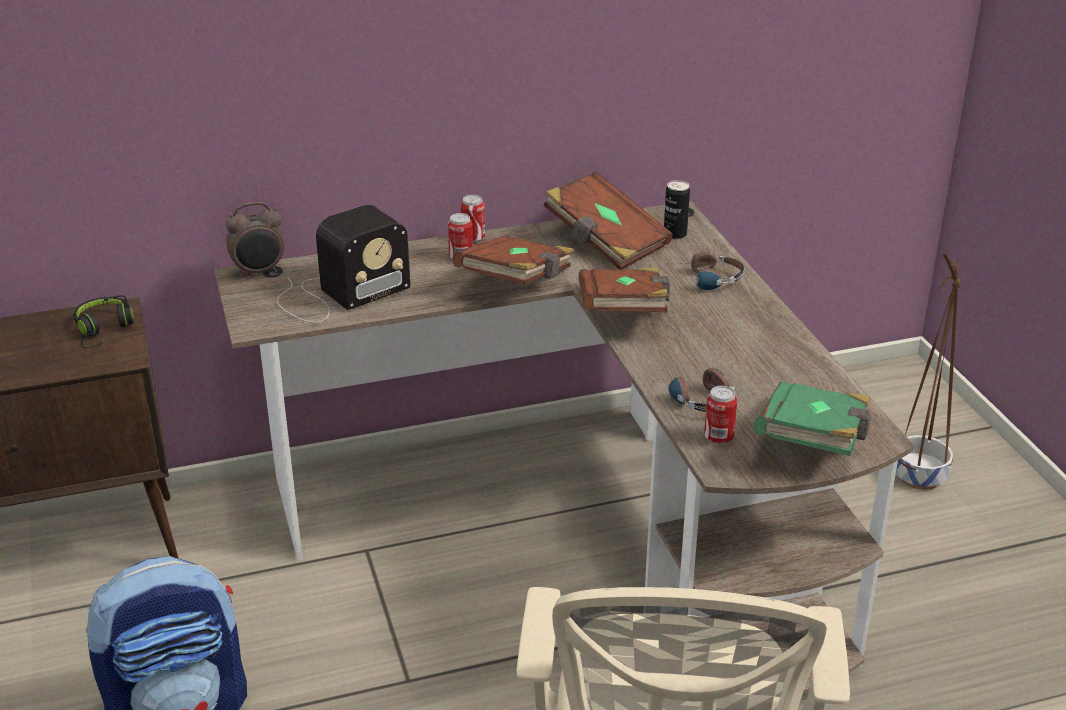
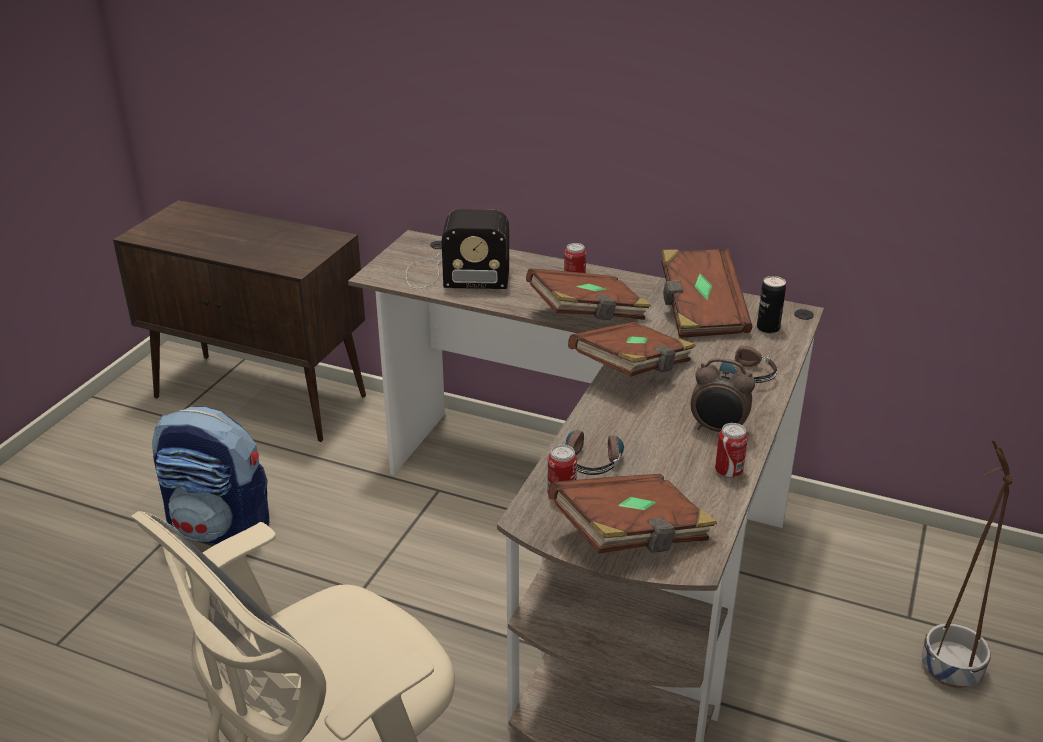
camera: 40 degrees right, 0 degrees up
(104, 330) = (310, 246): black headphones -> none
(259, 272) = (428, 241): alarm clock -> alarm clock (718, 430)
(473, 238) = (604, 272): can -> can (728, 471)
(813, 442) = (632, 536): green book -> brown book

